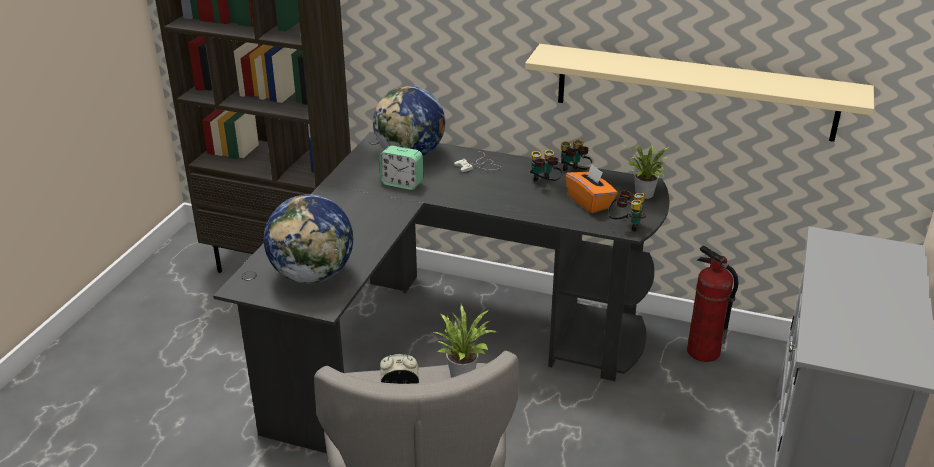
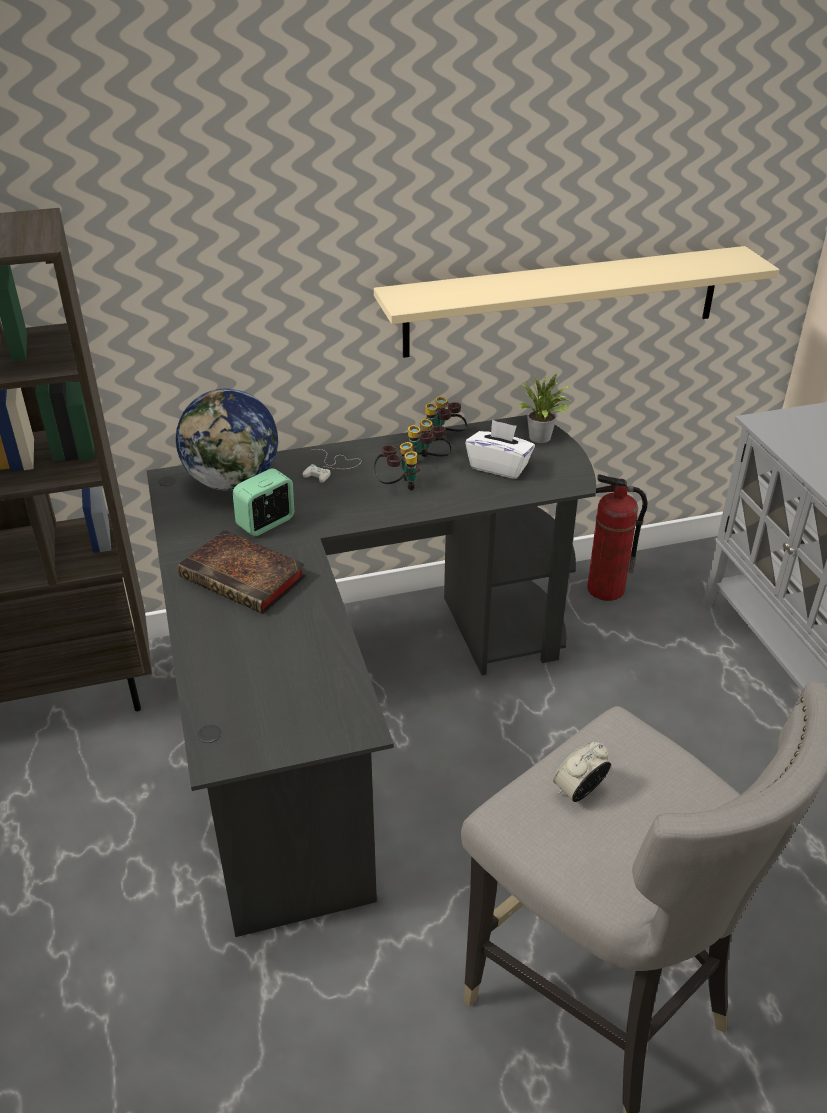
camera: 35 degrees left, 5 degrees up
(313, 275) = (295, 692): globe -> none
(356, 208) = (246, 578): none -> book
(402, 183) = (266, 523): alarm clock -> alarm clock turned 150 degrees clockwise
(463, 373) = (617, 732): potted plant -> none
(590, 202) = (499, 467): orange tissue box -> white tissue box
(625, 225) = (563, 479): binoculars -> binoculars (397, 486)

